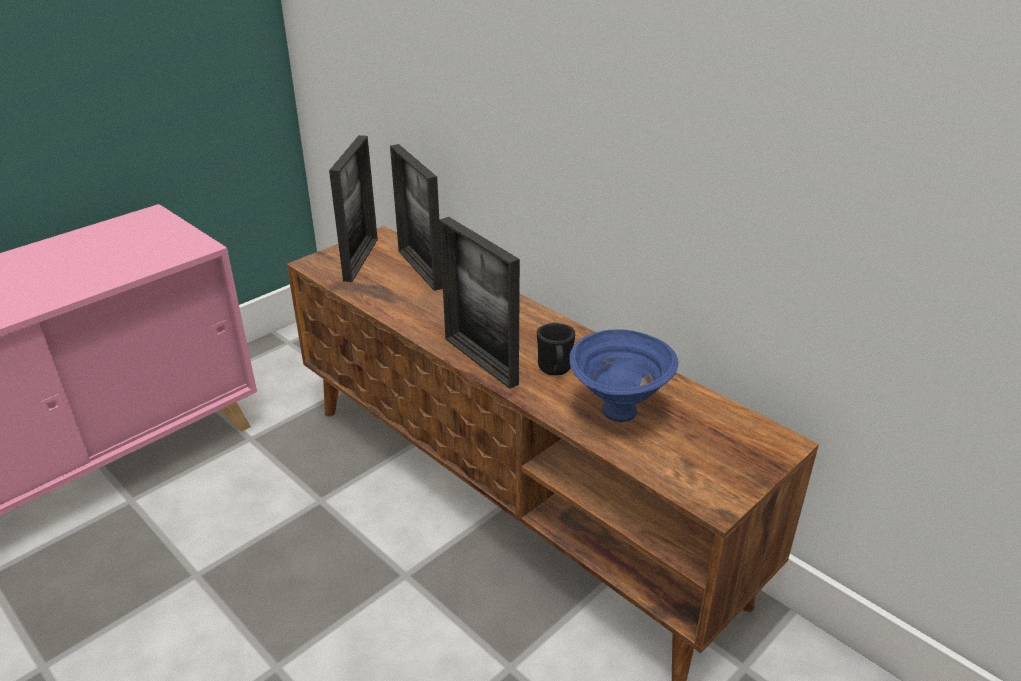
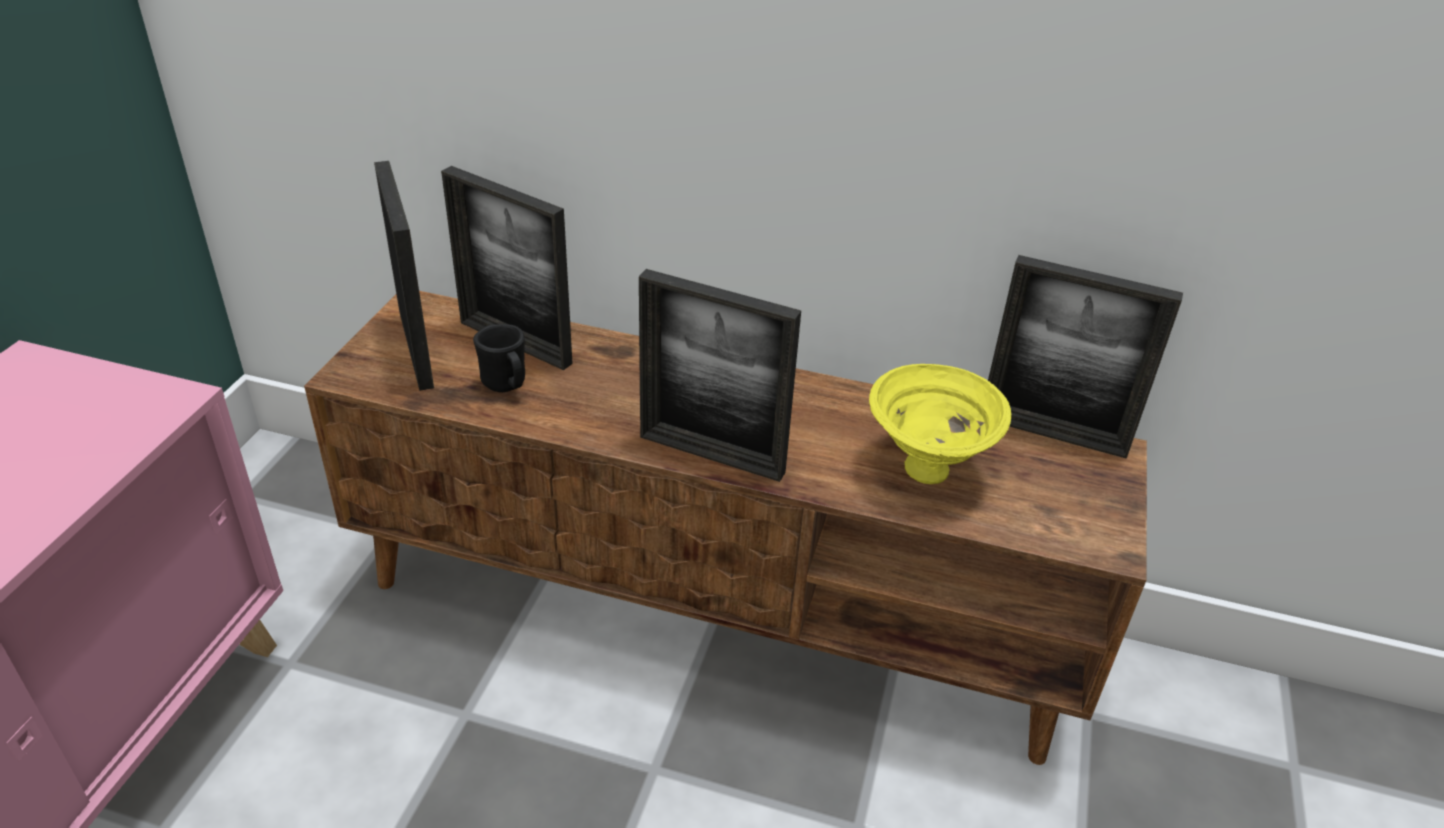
camera: 30 degrees left, 5 degrees up
(555, 370) = (812, 439): black mug -> black mug (507, 385)
(619, 413) = (928, 472): blue bowl -> yellow bowl
(741, 417) = (1052, 433): none -> picture frame

